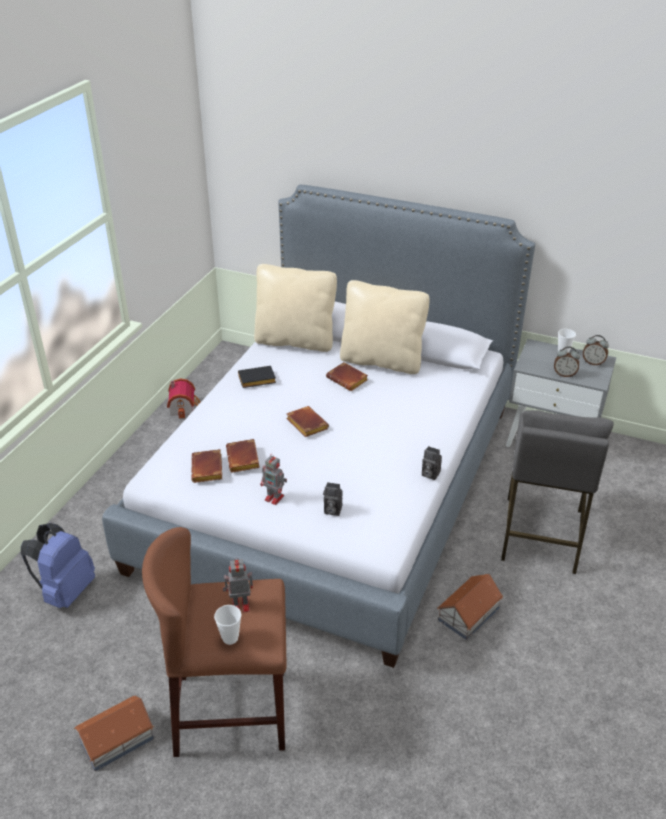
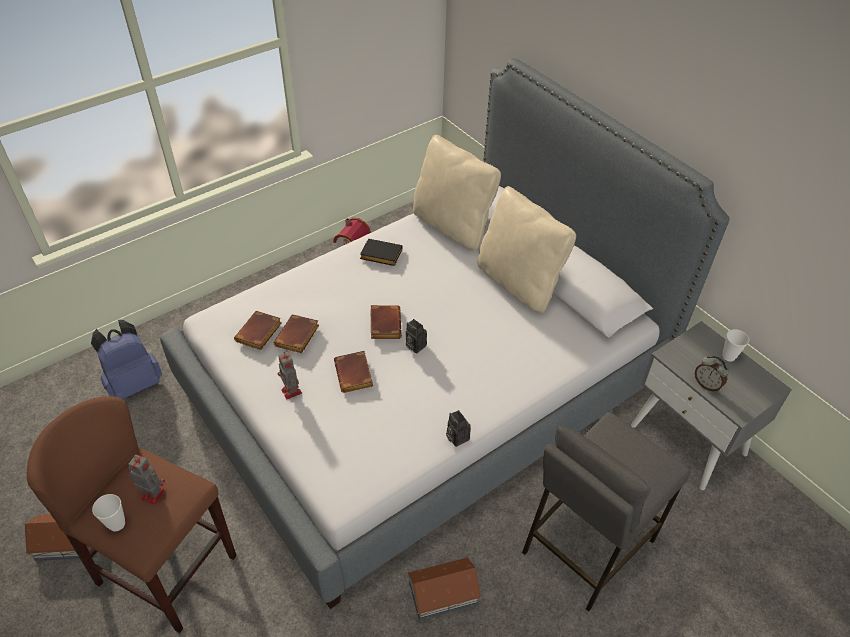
camera: 30 degrees right, 10 degrees up
(331, 510) = (329, 431): camera -> camera (414, 345)
(348, 380) = (467, 291): brown book -> brown book (355, 375)
(593, 362) = (755, 384): alarm clock -> none

